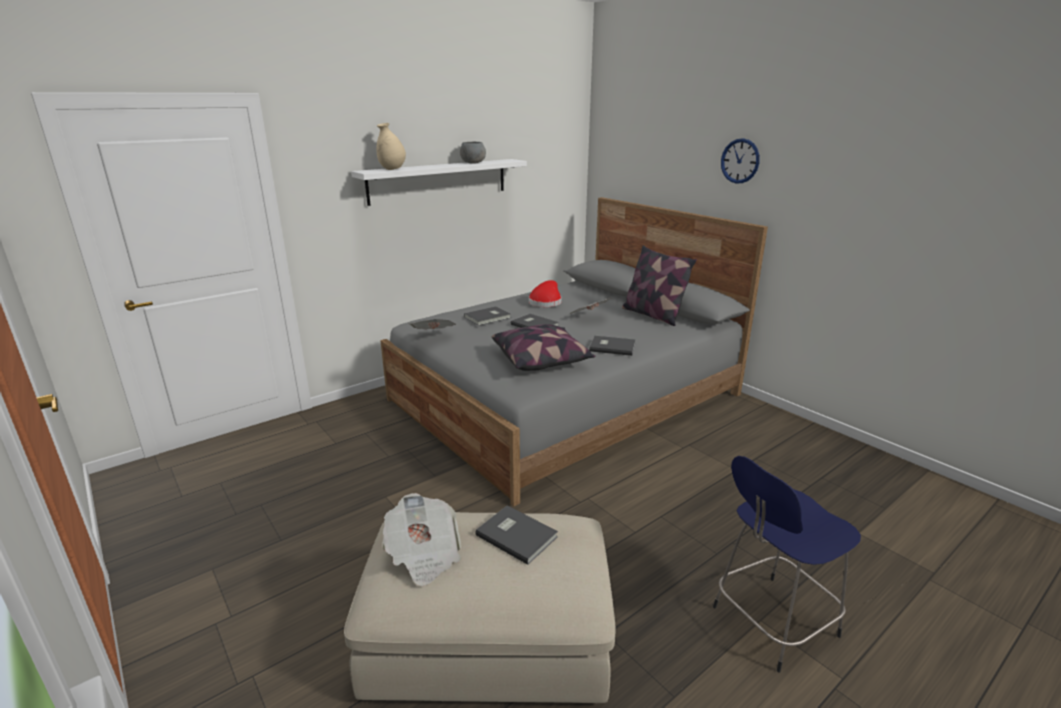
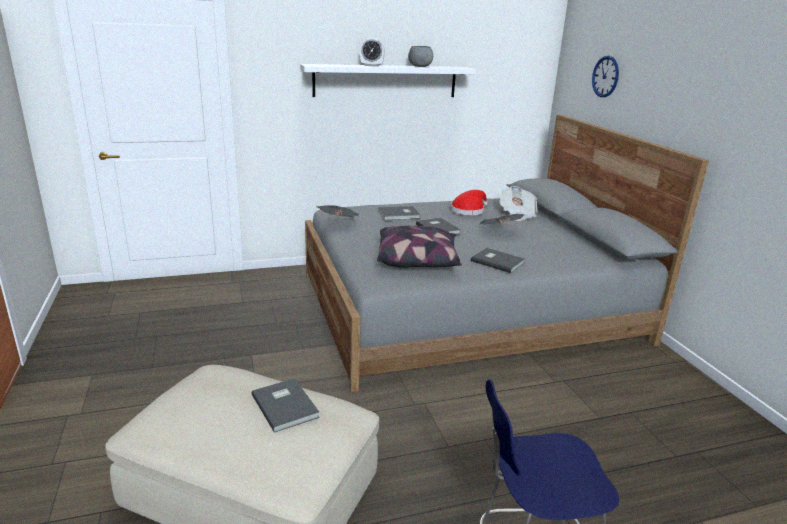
camera: 20 degrees right, 0 degrees up
(392, 169) = (336, 65): beige vase -> none
(424, 555) = (199, 399): newspaper -> newspaper (517, 214)
(427, 166) = (371, 66): none -> alarm clock
(653, 315) = (569, 240): pillow -> none
(740, 161) = (692, 84): wall clock -> wall clock (605, 76)

